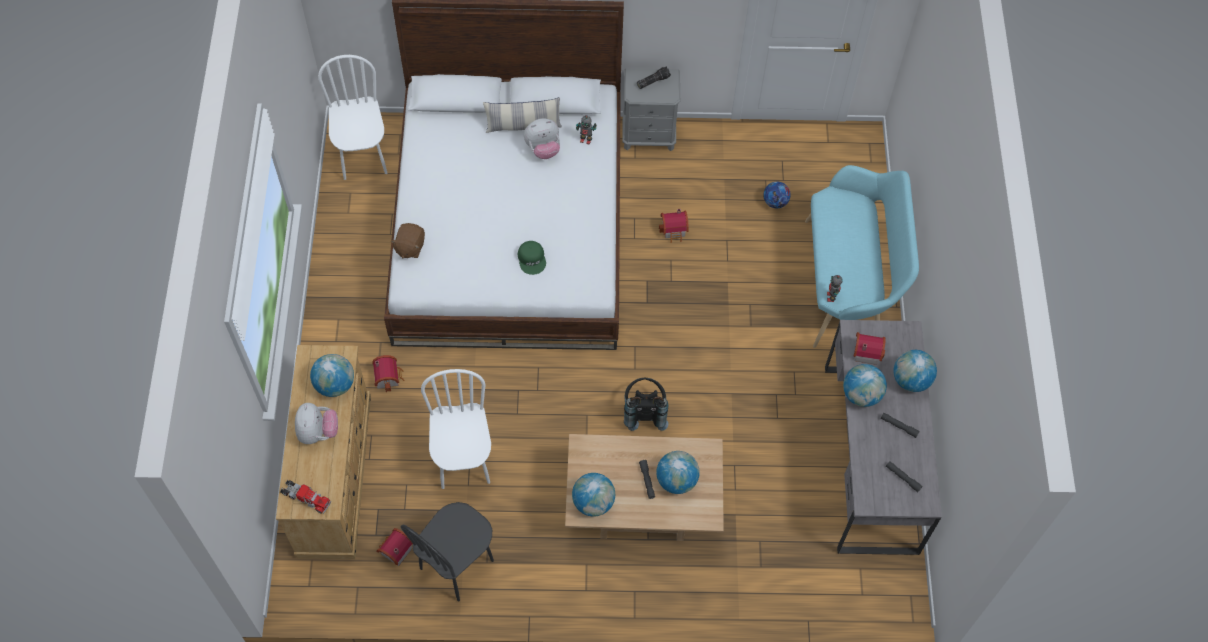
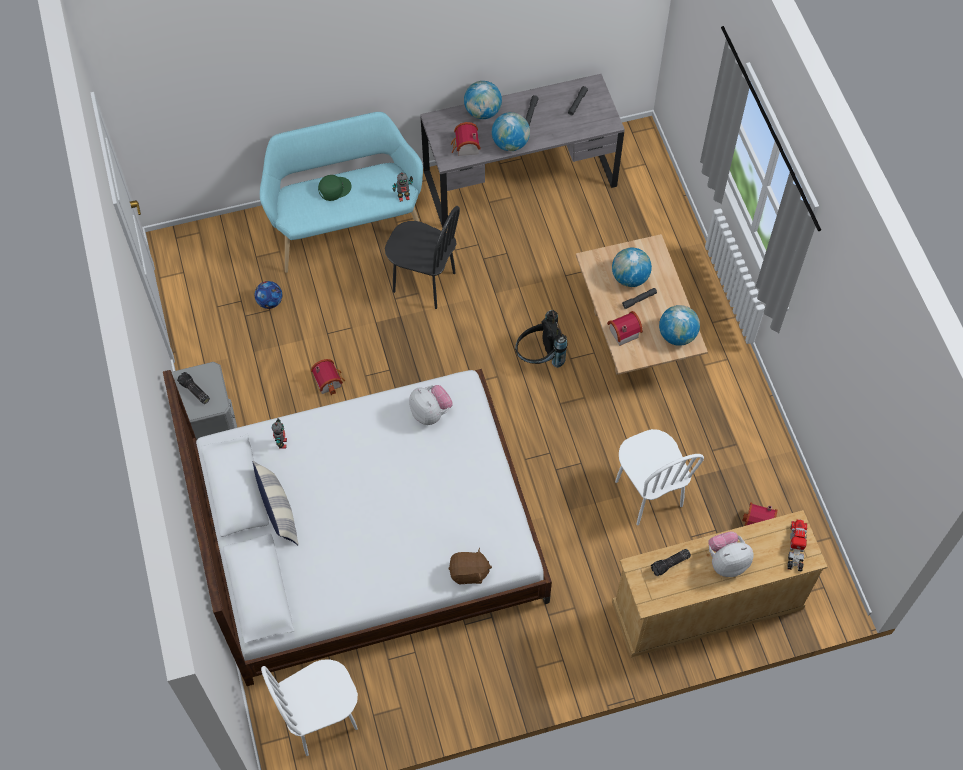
camera: 105 degrees left, 0 degrees up
(335, 384) = (670, 564): globe -> flashlight
(389, 377) = (584, 593): toy house -> toy house (622, 332)
(457, 565) = (749, 467): black chair -> black chair (424, 282)
(463, 461) = (648, 494): white chair -> white chair turned 90 degrees counterclockwise
(532, 259) = (445, 452): green cap -> green cap (334, 188)
(543, 149) = (304, 481): plush toy -> plush toy (430, 412)

